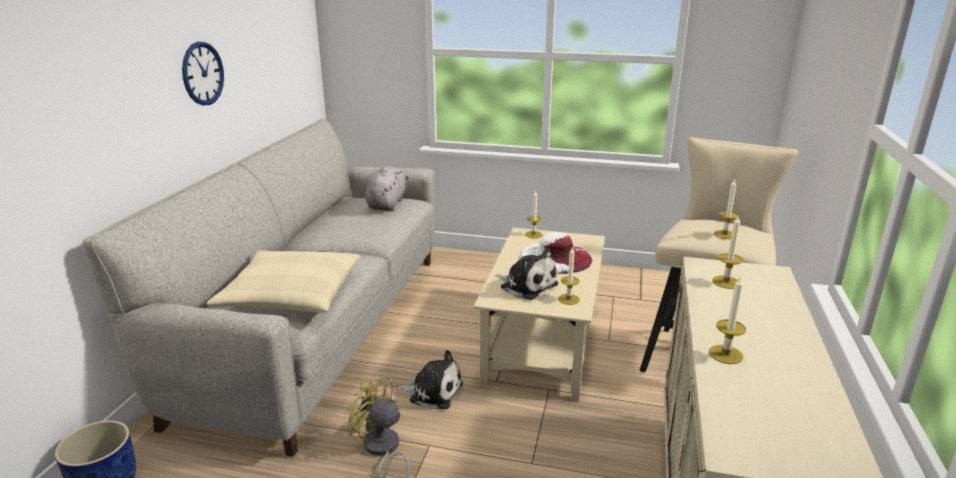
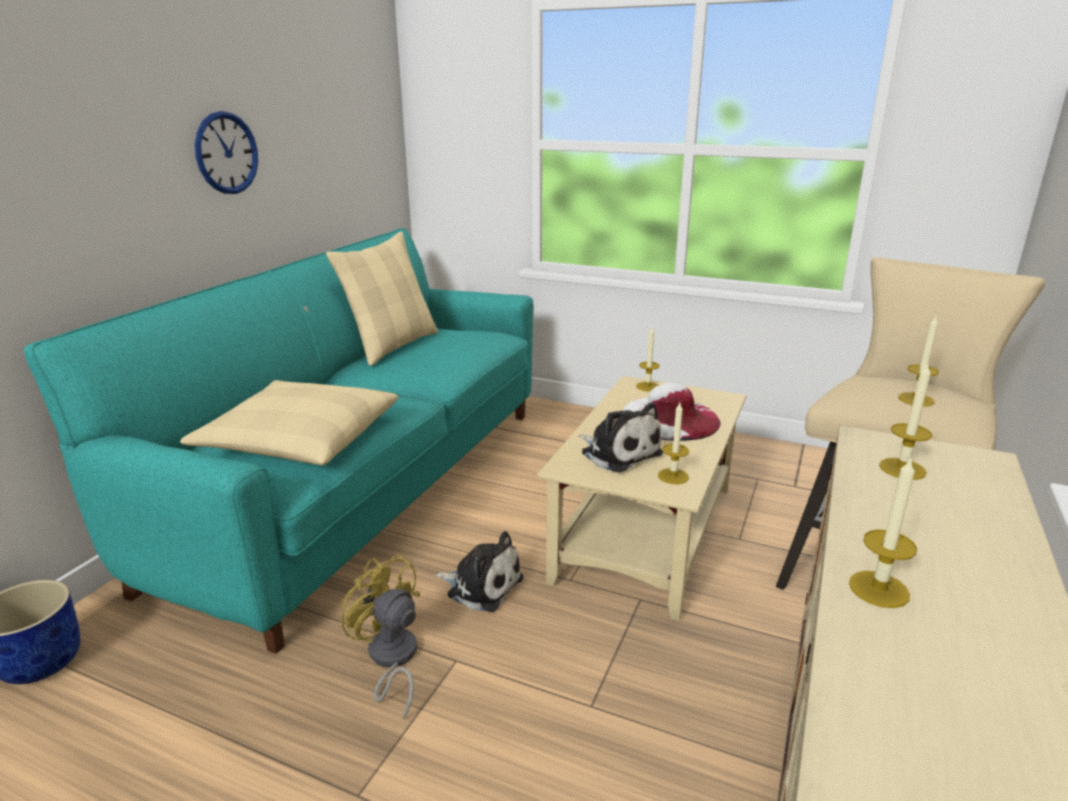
camera: 10 degrees right, 0 degrees up
(321, 328) = (366, 488): grey sofa -> turquoise sofa
(330, 215) = (392, 346): none -> beige pillow
(387, 204) = (466, 337): grey plush toy -> none

